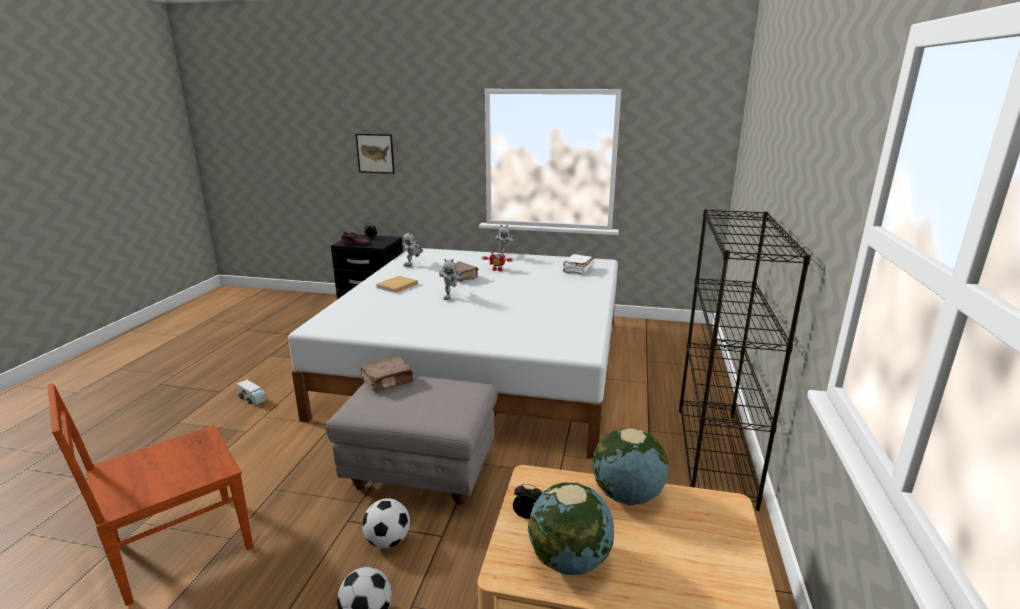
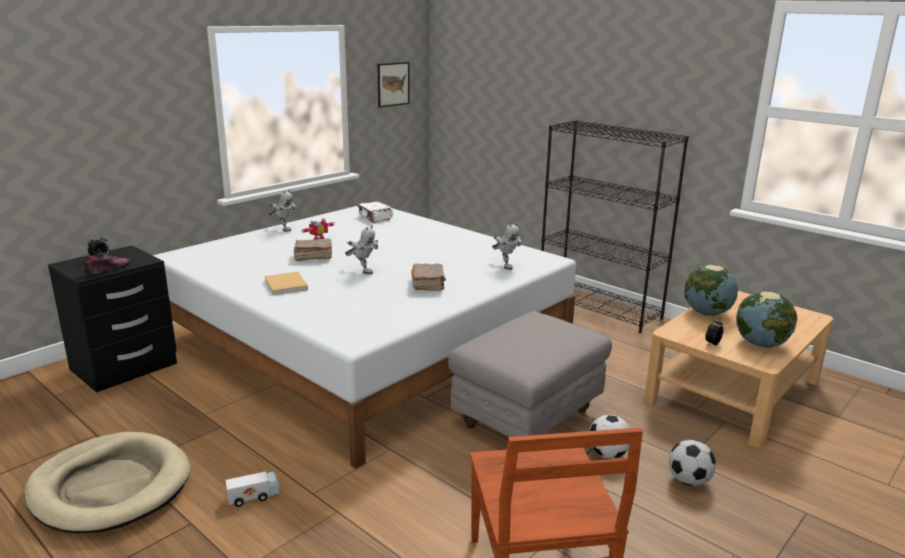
camera: 60 degrees left, 0 degrees up
(248, 358) = (110, 487): none -> beige dog bed
(375, 153) = (54, 130): picture -> picture (393, 84)
(388, 382) = (492, 343): brown book -> brown book (428, 285)
(413, 265) = (228, 266): toy robot -> toy robot (505, 266)

